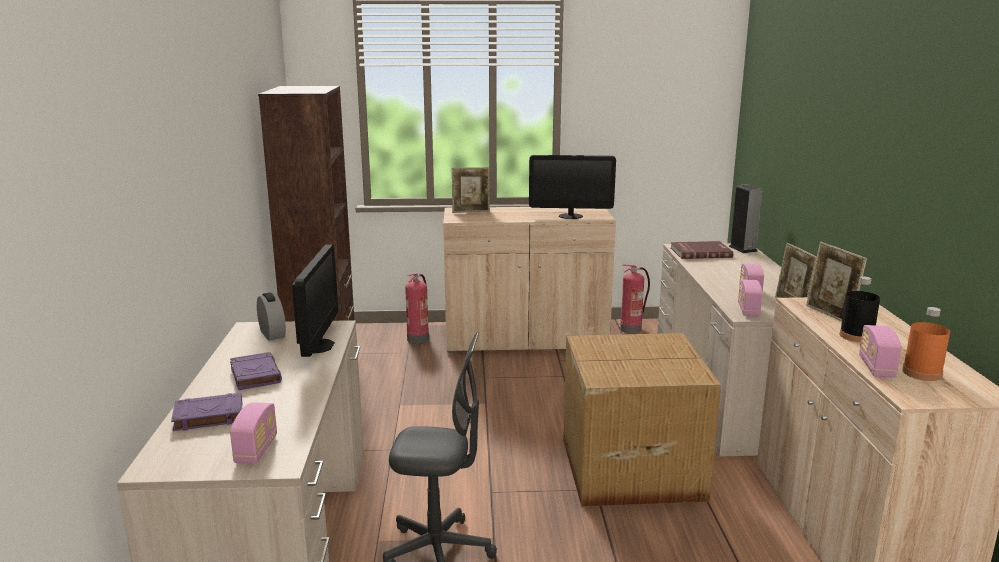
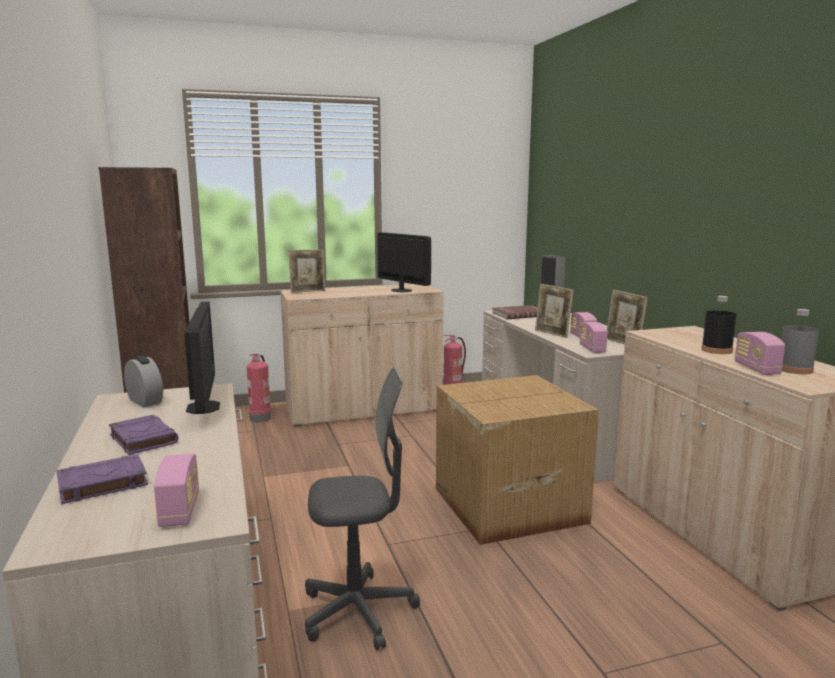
camera: 15 degrees left, 5 degrees down
(570, 216) = (401, 290): monitor -> monitor turned 120 degrees counterclockwise
(830, 315) = (680, 338): picture frame -> picture frame (552, 334)
(922, 373) = (794, 369): orange bottle -> grey bottle

